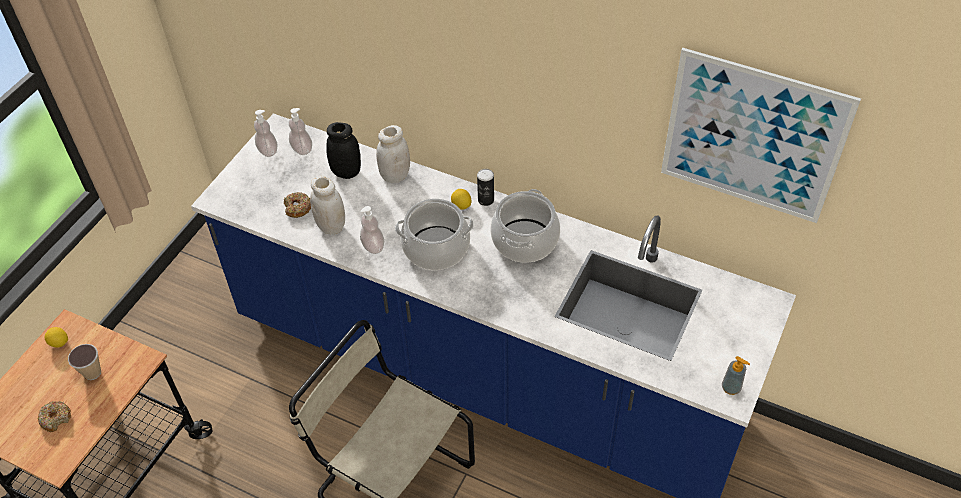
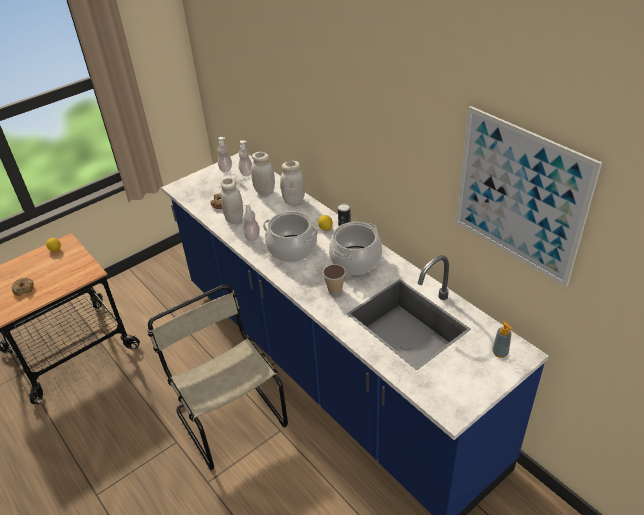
camera: 25 degrees right, 10 degrees down
(92, 373) = (60, 271): cup -> cup (335, 290)
(346, 172) = (264, 191): black jar -> white jar
(731, 388) = (454, 405): soap dispenser -> soap dispenser (500, 353)

